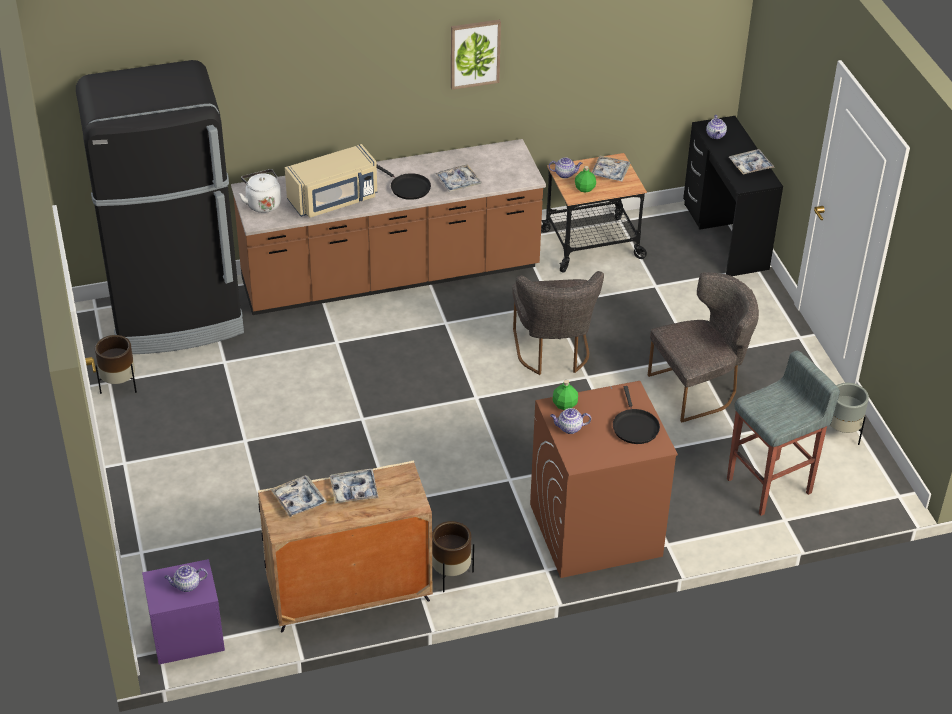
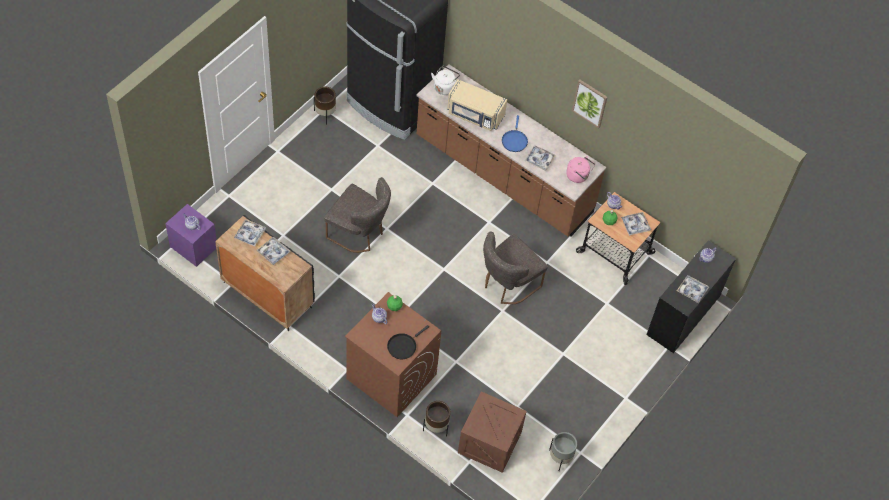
camera: 50 degrees right, 15 degrees up
(348, 594) = (267, 294): beige cabinet -> black cabinet
(408, 188) = (514, 140): black frying pan -> blue frying pan
(451, 575) = (311, 330): brown planter -> brown planter (436, 427)
(513, 164) = (578, 176): none -> pink kettle
(699, 388) = (538, 369): grey chair -> grey chair (359, 233)
(770, 486) = (489, 442): grey stool -> crate

